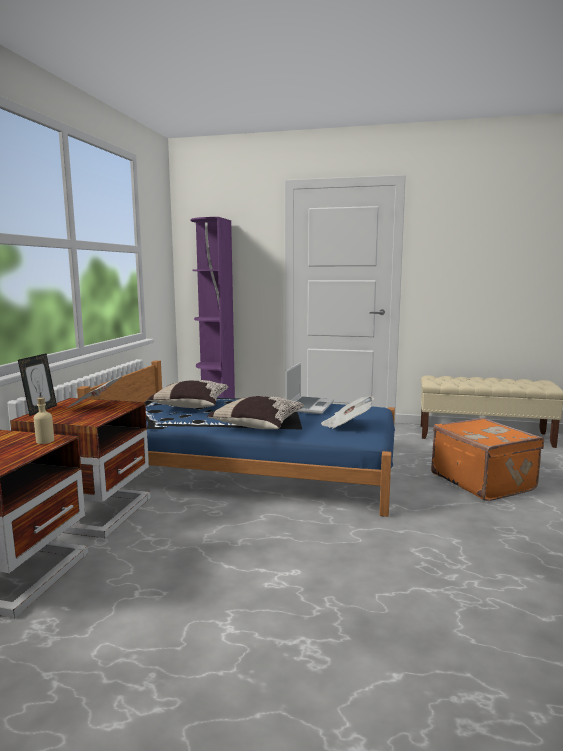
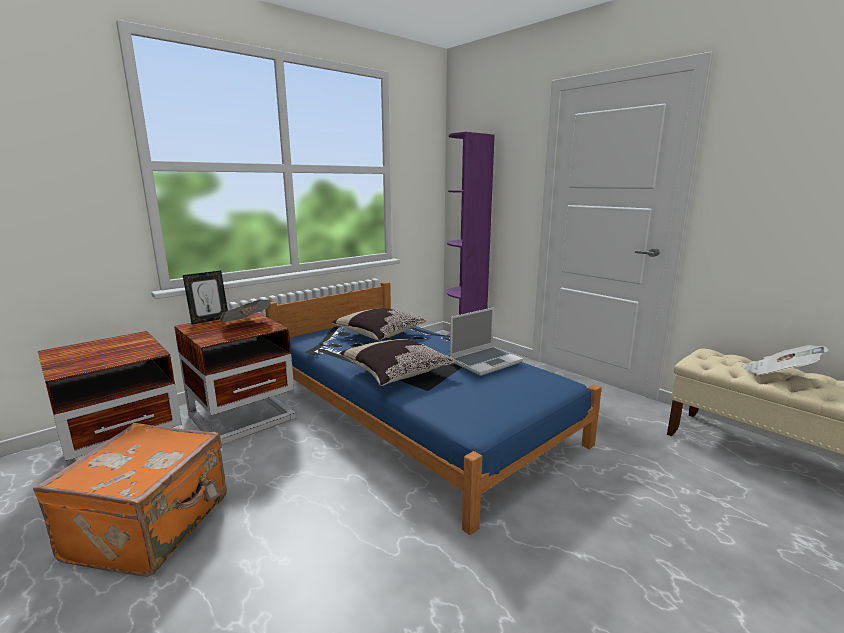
camera: 35 degrees right, 5 degrees up
(45, 441) = (140, 353): beige bottle -> none
(346, 425) = (483, 400): newspaper -> newspaper (777, 375)
(483, 481) = (677, 537): orange suitcase -> orange suitcase (152, 527)

